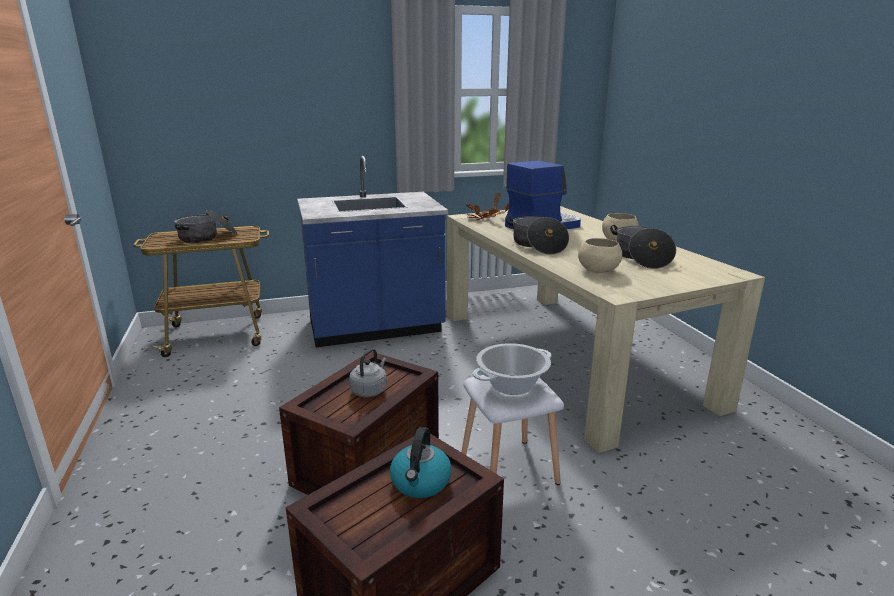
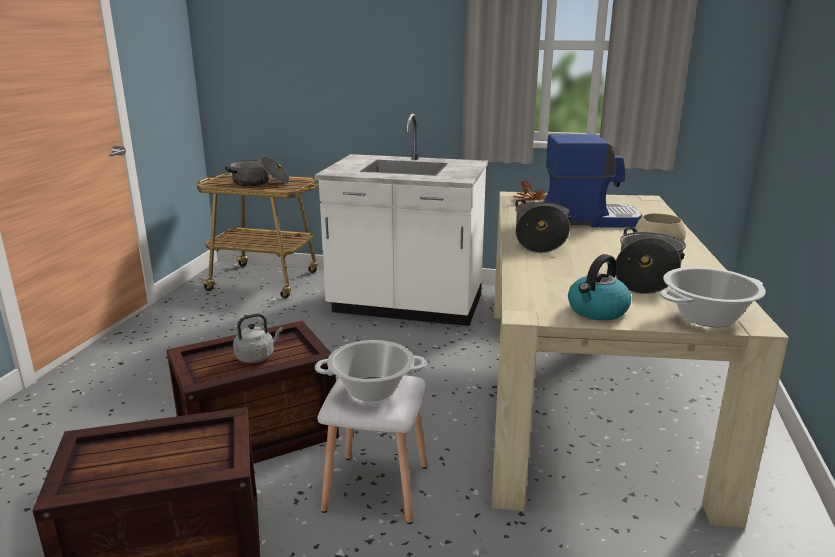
camera: 30 degrees right, 0 degrees up
(375, 328) = (406, 307): blue counter -> white counter
(421, 482) = (185, 452): kettle -> kettle (597, 311)
(598, 271) = (557, 281): beige bowl -> none
(712, 274) = (706, 317): none -> cooking pot

